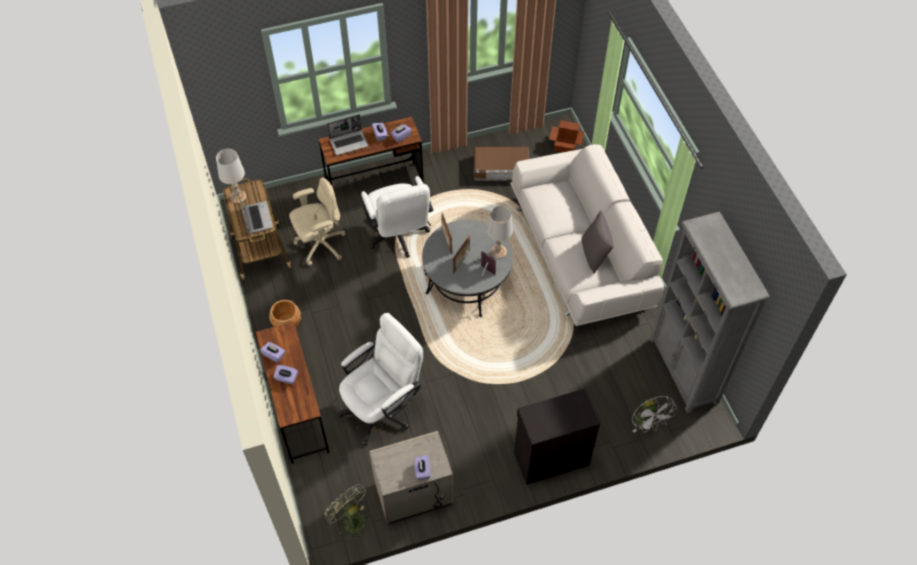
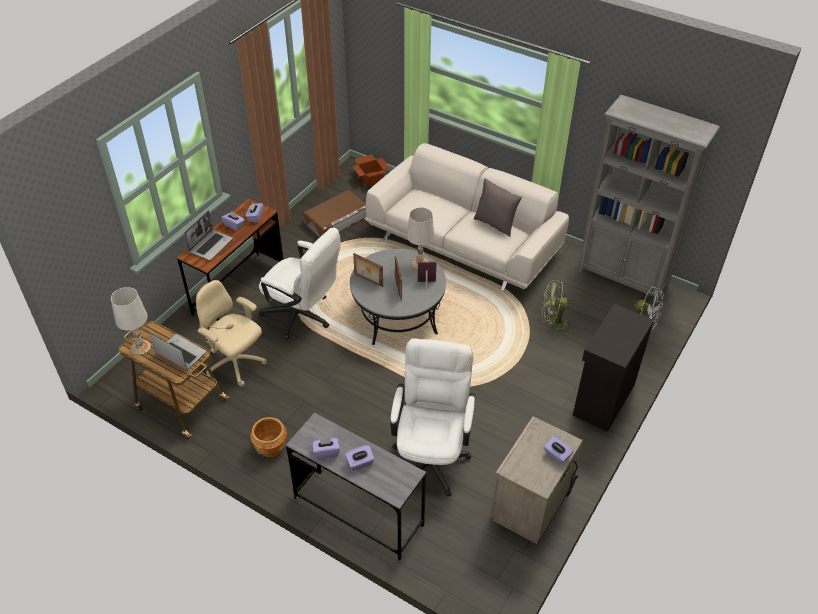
camera: 40 degrees left, 10 degrees down
(298, 411) = (358, 512): brown desk -> grey desk
(320, 245) = (236, 364): beige office chair -> beige office chair turned 75 degrees counterclockwise
(350, 520) = (502, 567): green fan -> green fan (552, 324)

